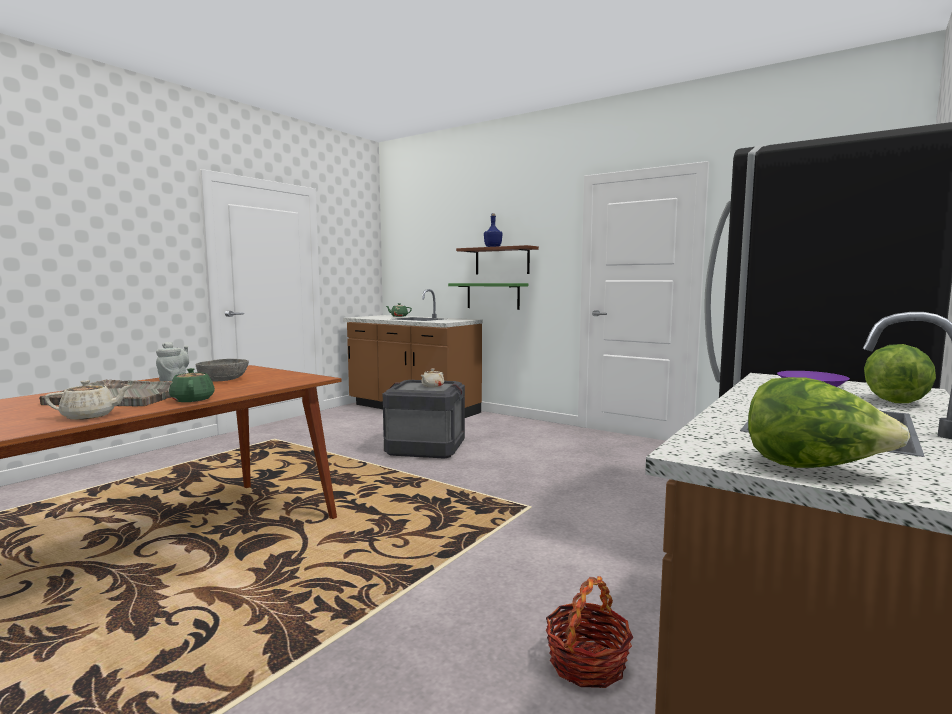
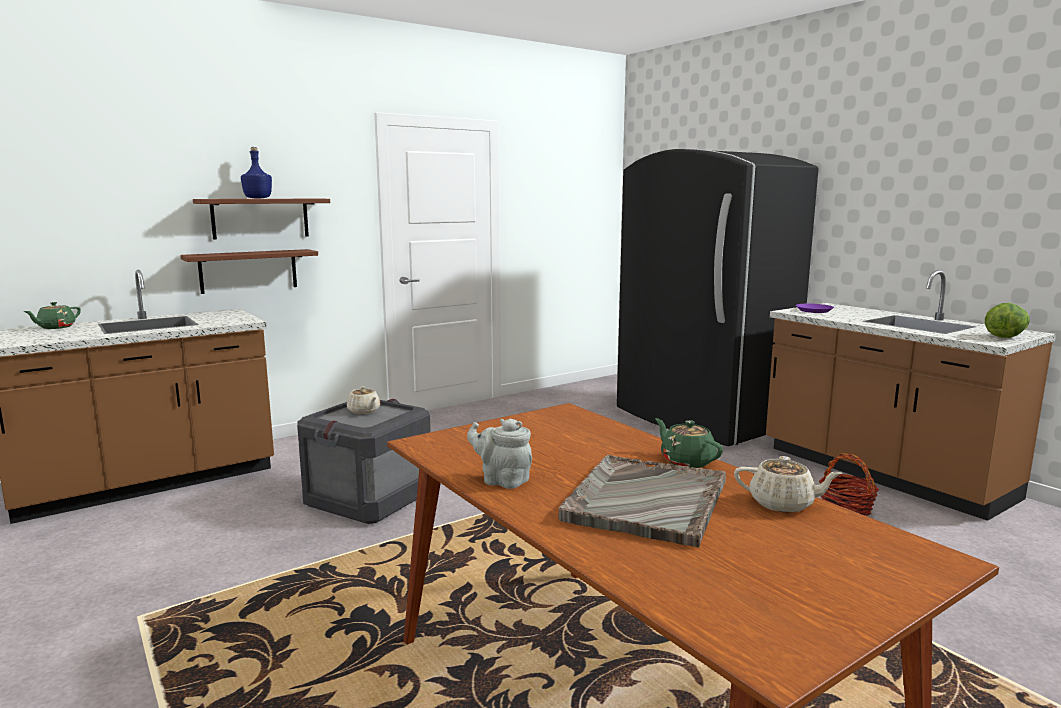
camera: 70 degrees left, 5 degrees up
(90, 416) = (783, 504): beige teapot -> beige teapot turned 105 degrees clockwise
(192, 399) = (686, 461): green teapot -> green teapot turned 60 degrees clockwise
(223, 380) = (540, 452): grey bowl -> none
(493, 296) = (248, 271): green shelf -> brown shelf
(894, 400) = (862, 311): lettuce -> none

